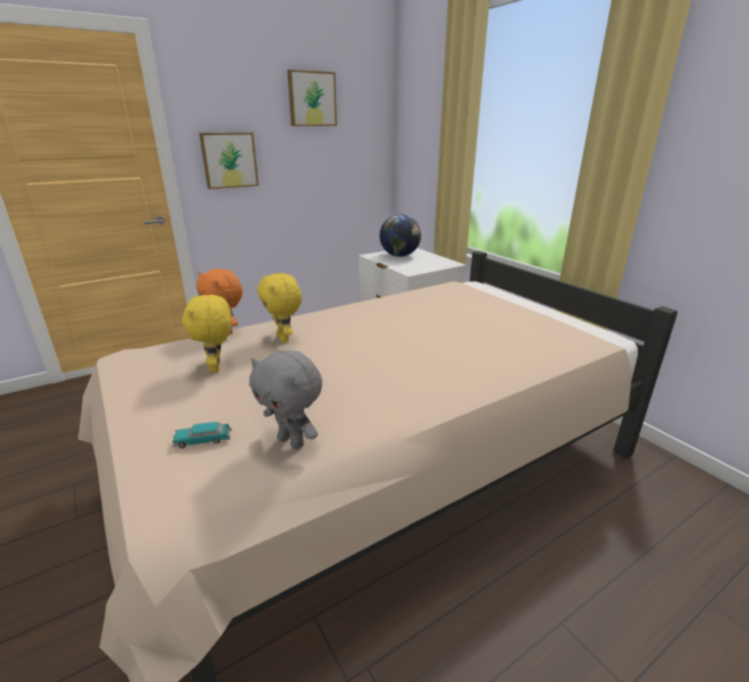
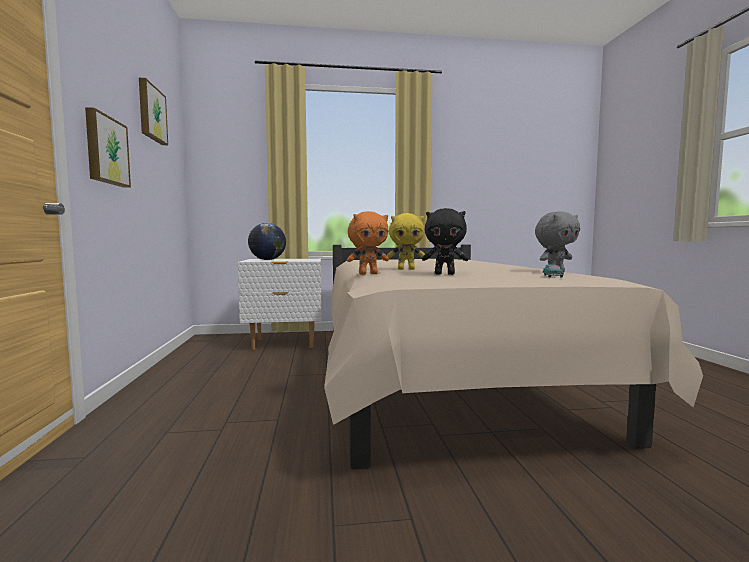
camera: 65 degrees left, 20 degrees down
(217, 368) = (445, 274): yellow plush toy -> black plush toy

